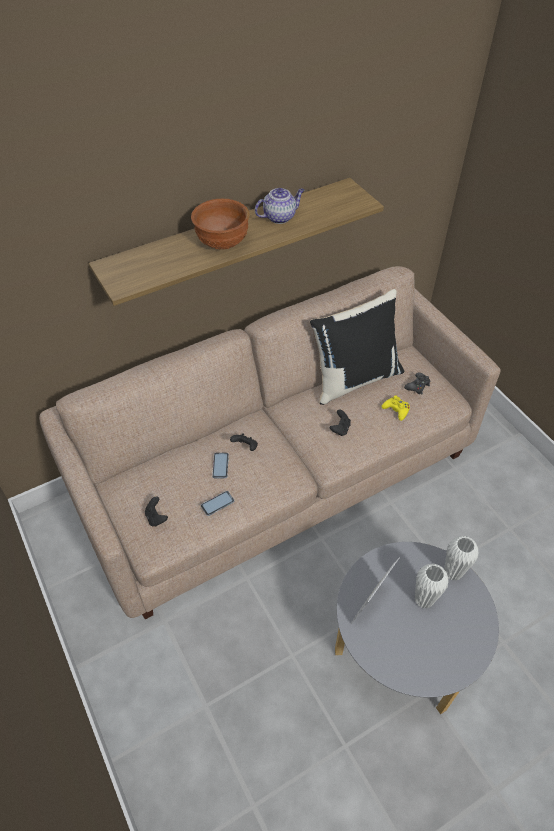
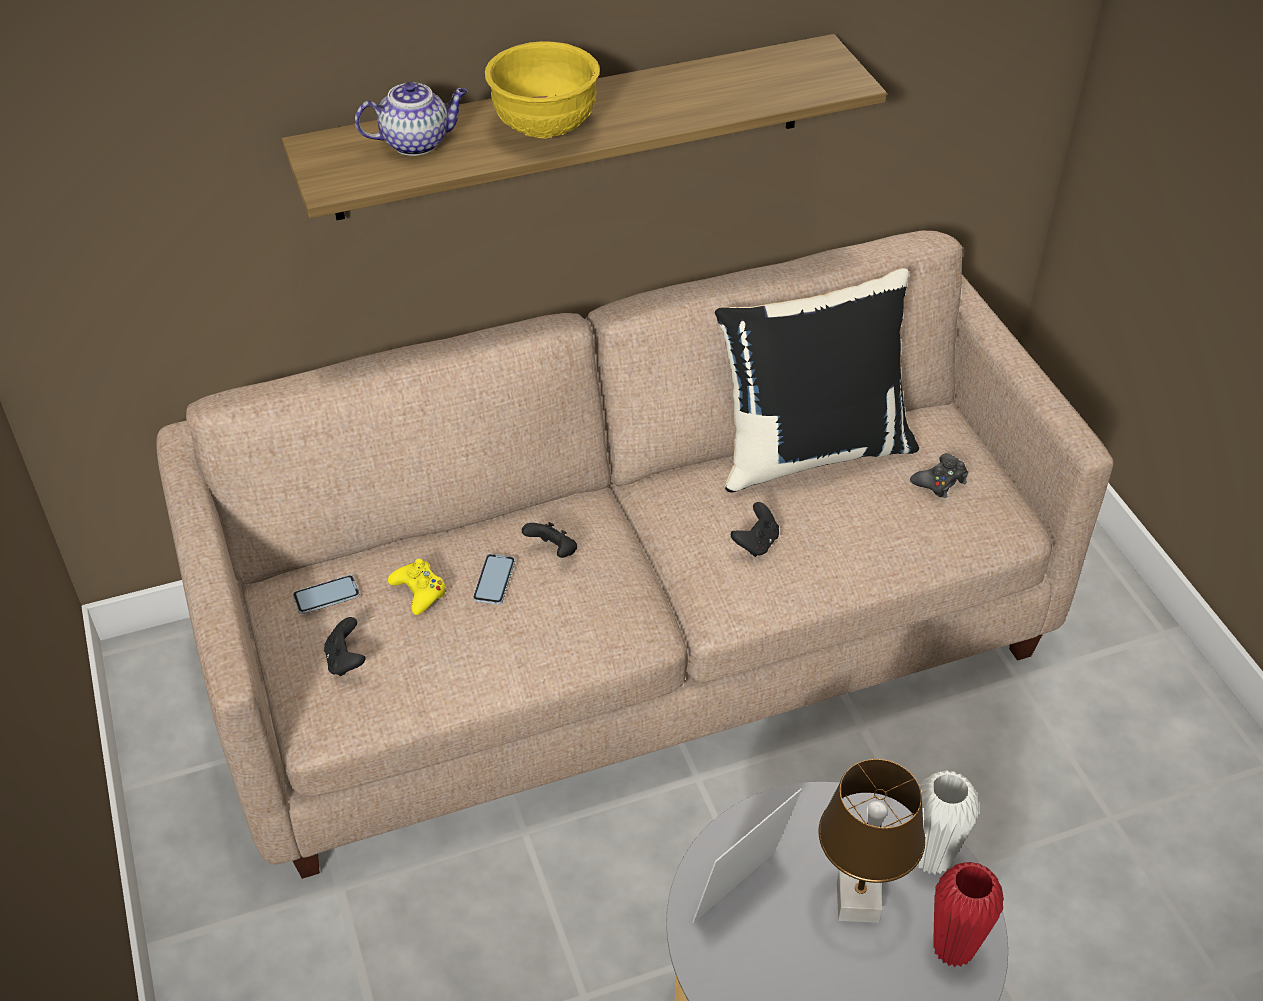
camera: 10 degrees right, 5 degrees down
(217, 503) = (471, 650): phone -> phone (326, 595)
(222, 243) = (544, 128): brown bowl -> yellow bowl
(280, 217) = (671, 92): teapot -> teapot (417, 142)
(396, 410) = (883, 522): yellow game controller -> yellow game controller (419, 591)
(423, 600) = (857, 901): white vase -> brown table lamp
(472, 616) = (953, 949): none -> red vase

